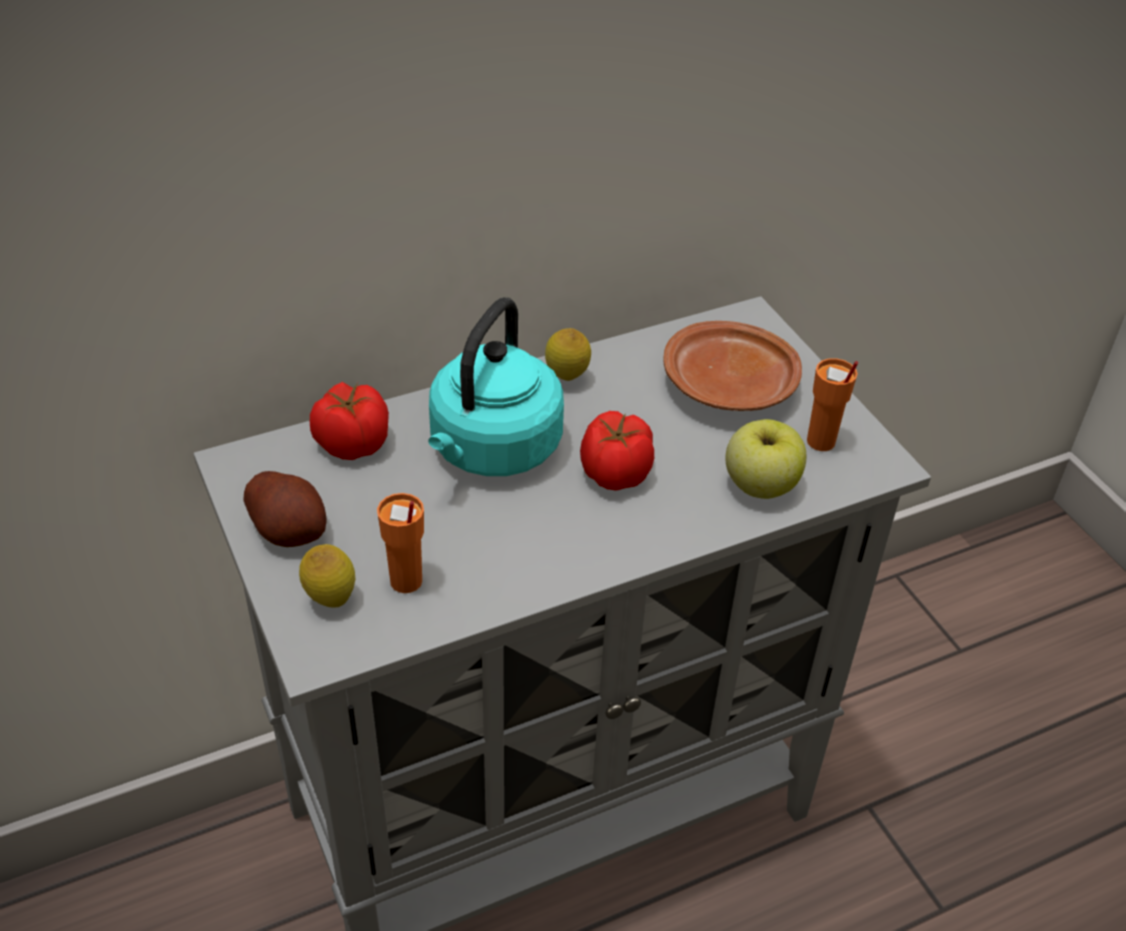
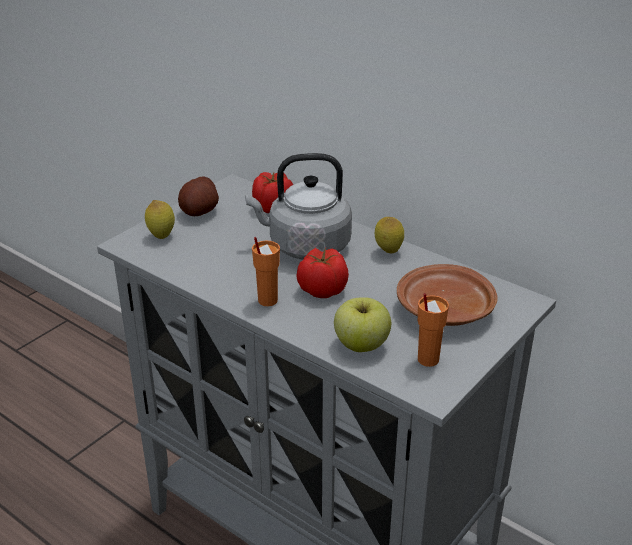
camera: 65 degrees right, 10 degrees down
(406, 582) = (188, 251): orange cup -> orange cup (267, 300)
(492, 450) = (305, 246): turquoise kettle -> grey kettle

